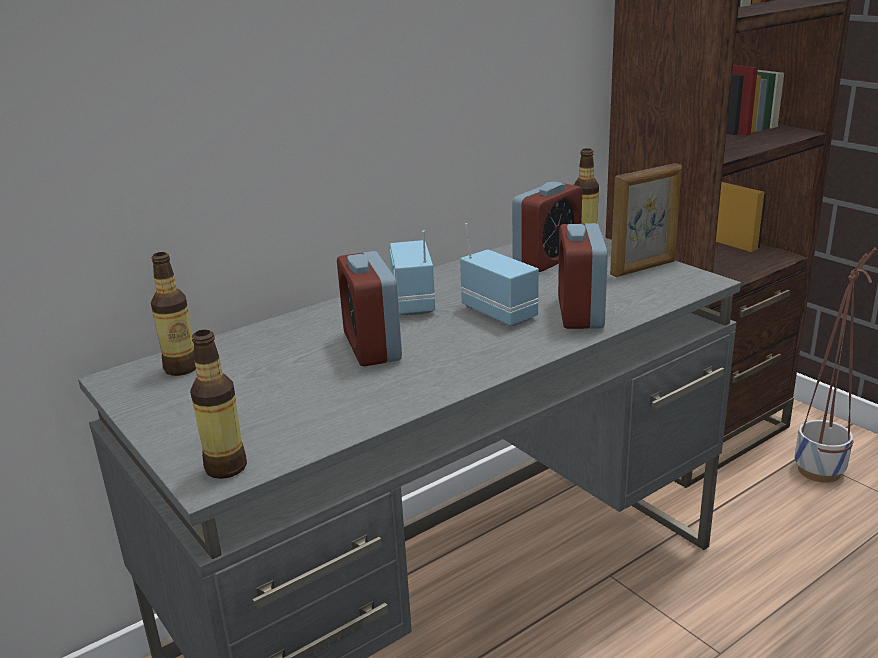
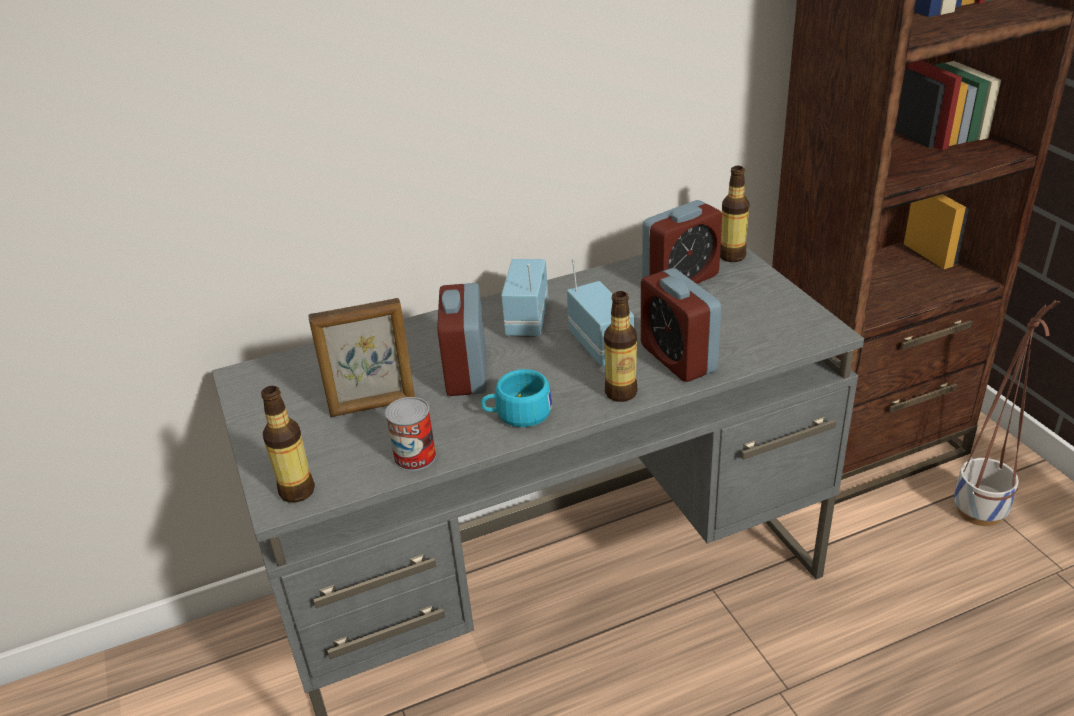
camera: 15 degrees right, 10 degrees up
(181, 368) = (297, 372): bottle -> bottle (621, 393)
(350, 420) = (415, 456): none -> can
(443, 372) = (517, 413): none -> turquoise cup
(580, 313) = (678, 358): alarm clock -> alarm clock turned 45 degrees counterclockwise
(643, 268) = (772, 305): picture frame -> picture frame (373, 406)

